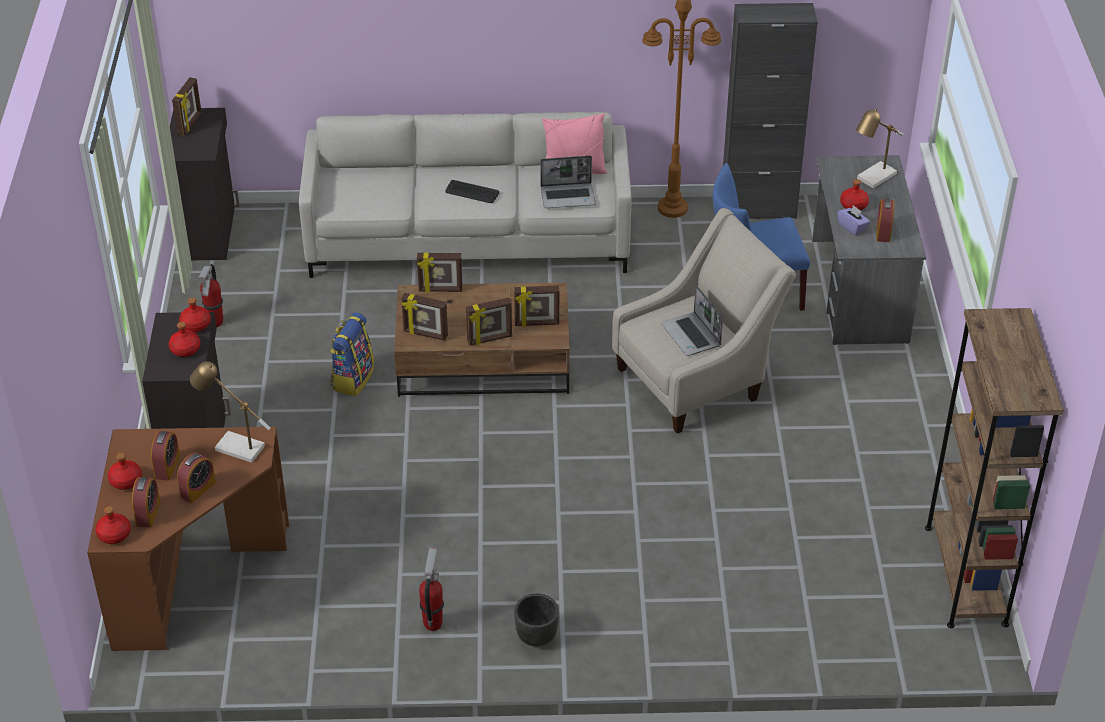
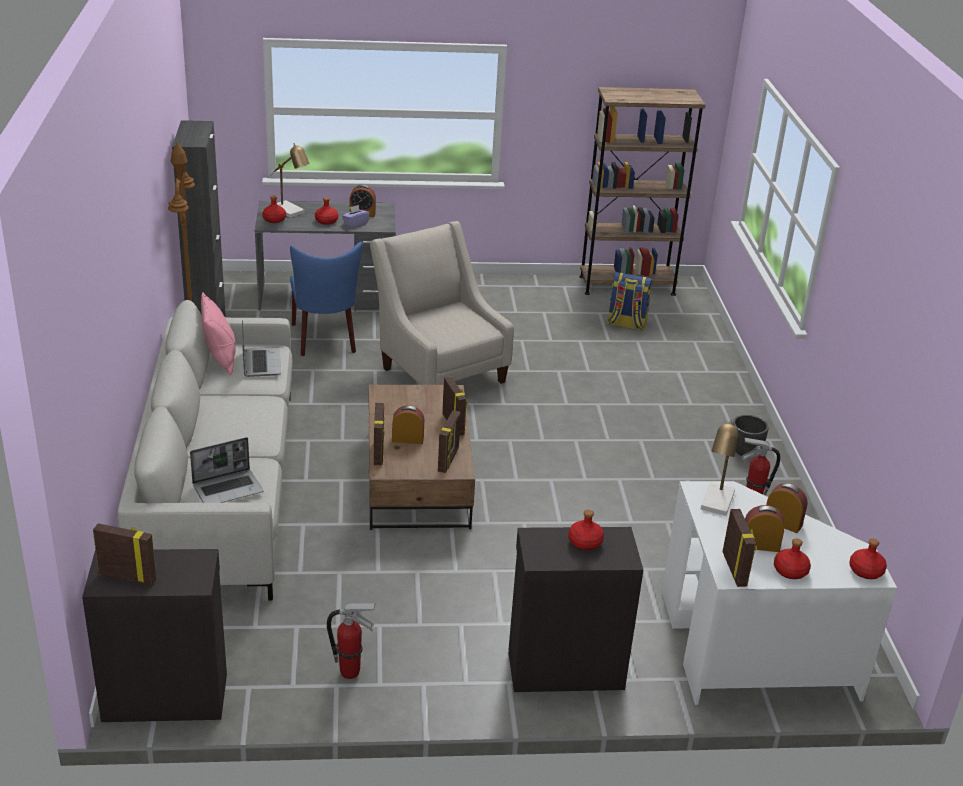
camera: 95 degrees left, 10 degrees down
(148, 513) = (828, 551): alarm clock -> alarm clock (407, 439)
(191, 577) = (749, 653): brown desk -> white desk
(195, 325) = (542, 538): red bottle -> red bottle (274, 220)
(352, 378) = (445, 560): backpack -> backpack (626, 324)
(472, 192) = (244, 416): keyboard -> none
(537, 323) = (430, 400): picture frame -> picture frame (735, 569)
(692, 336) = (455, 320): laptop -> laptop (228, 488)

